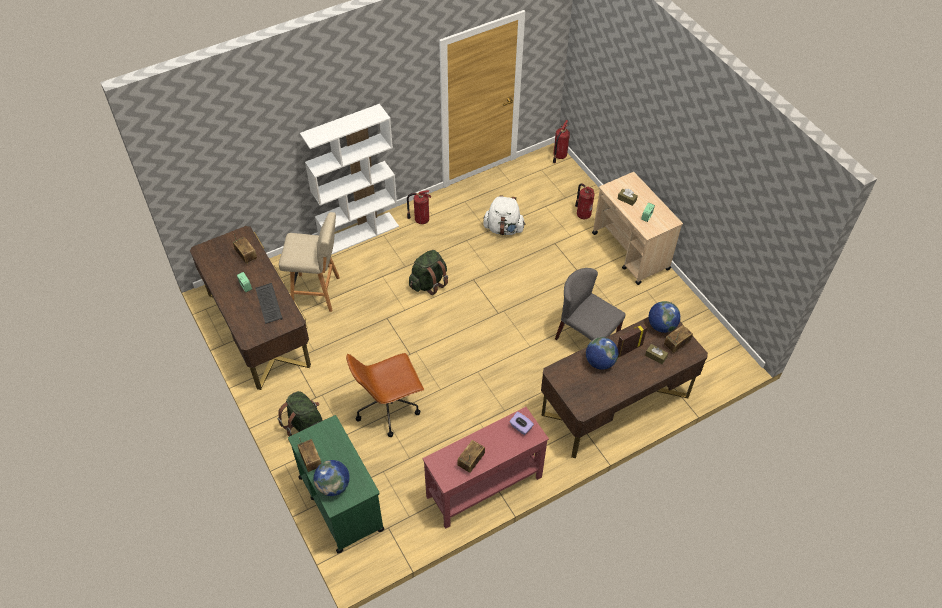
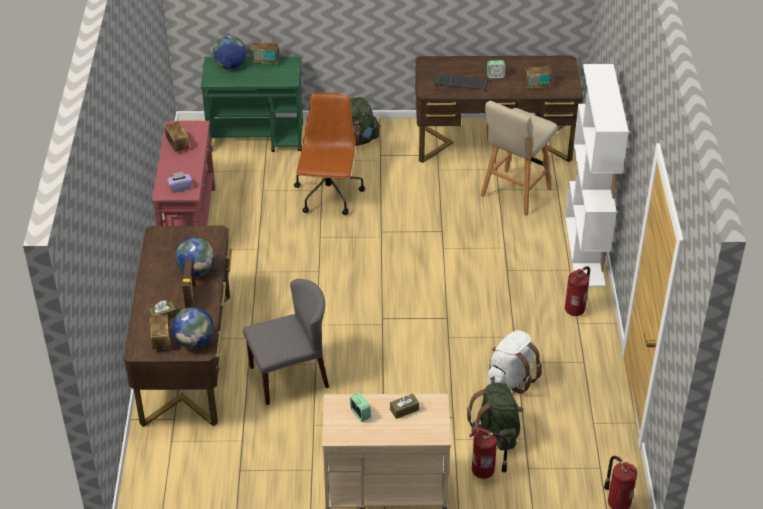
camera: 120 degrees right, 10 degrees down
(428, 283) = (468, 280): green backpack -> green backpack (496, 432)

